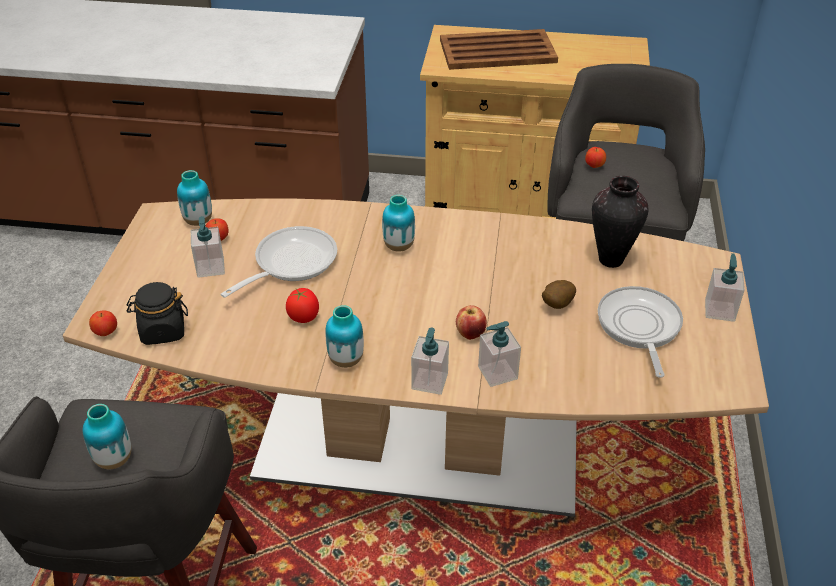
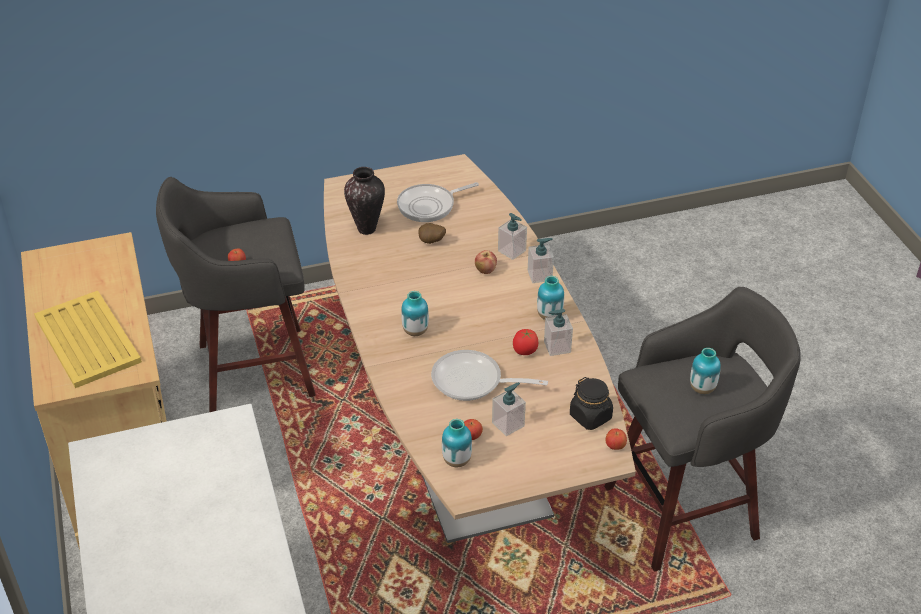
camera: 115 degrees left, 0 degrees up
(496, 51) = (87, 340): brown tray -> yellow tray
(719, 310) = (391, 179): soap dispenser -> soap dispenser (557, 347)

